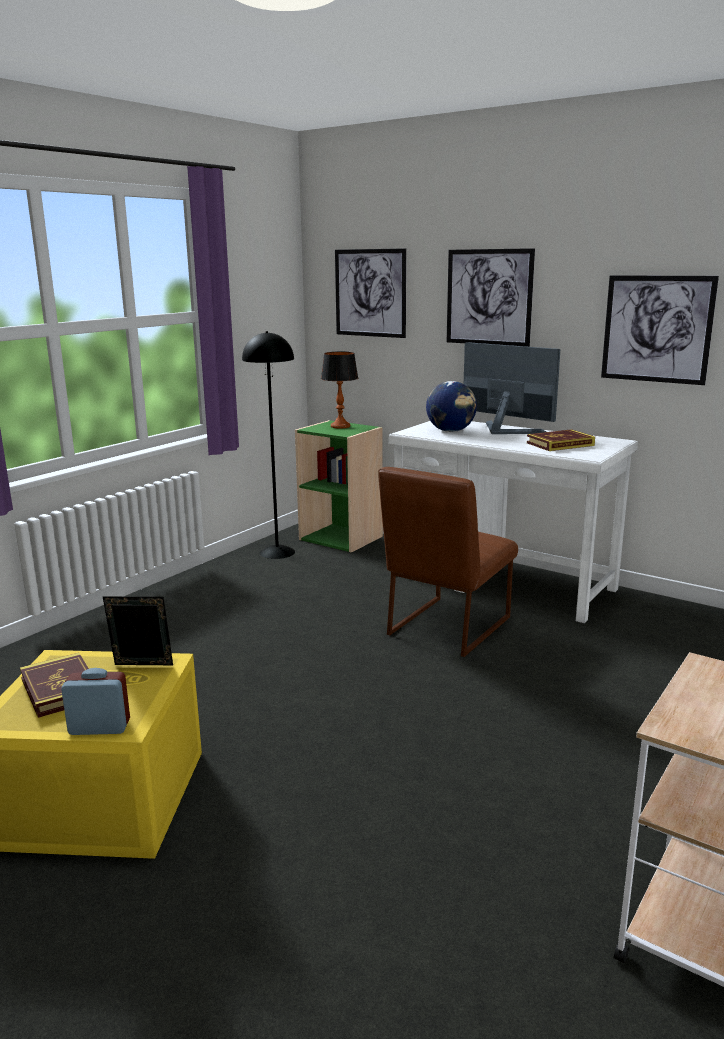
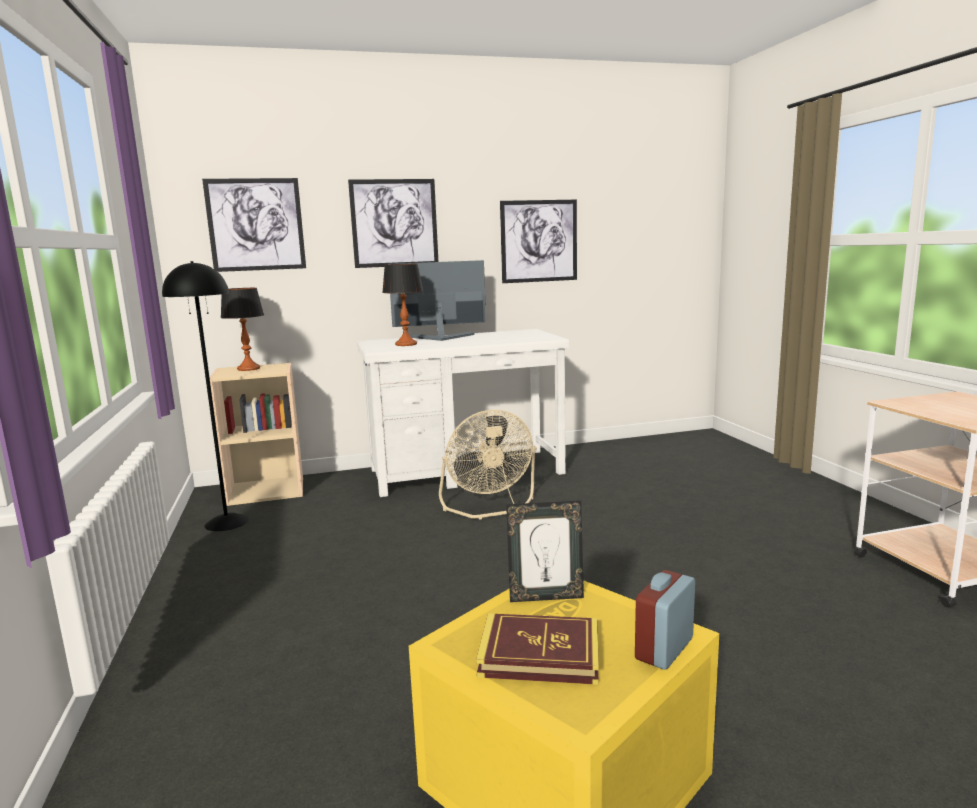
camera: 50 degrees left, 5 degrees down
(142, 667) = (546, 596): picture frame -> picture frame turned 135 degrees counterclockwise
(342, 538) = (267, 490): green bookcase -> beige bookcase
(446, 627) = (497, 510): brown chair -> beige fan
(451, 431) = (406, 344): globe -> table lamp
(560, 444) = (507, 337): book -> none

